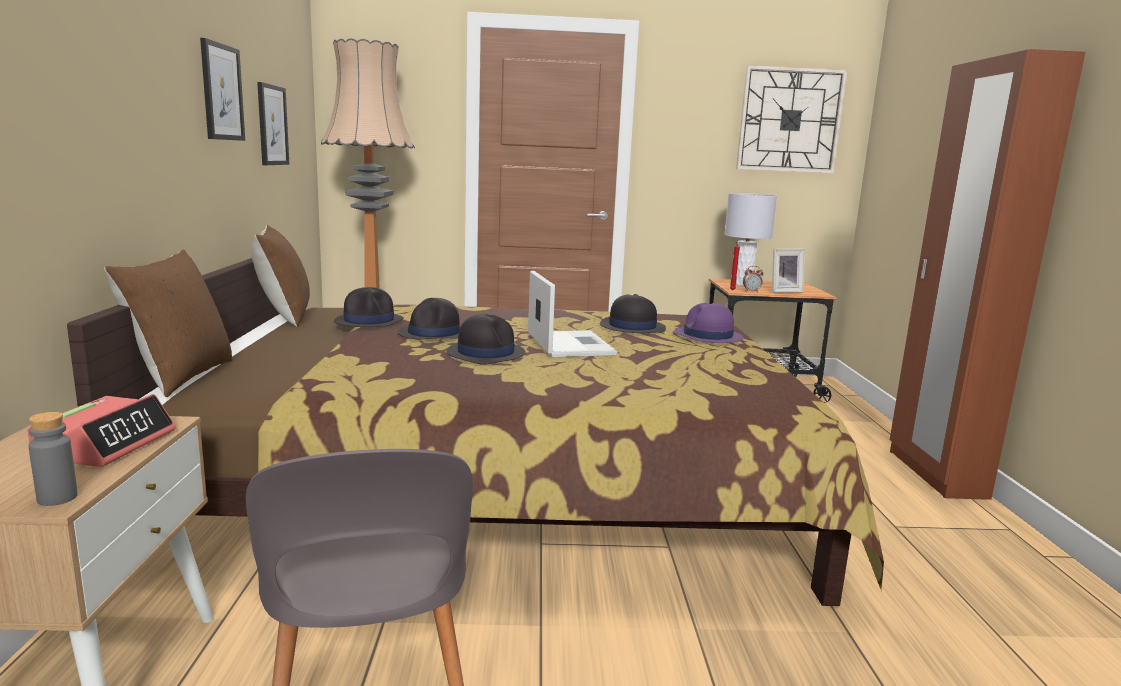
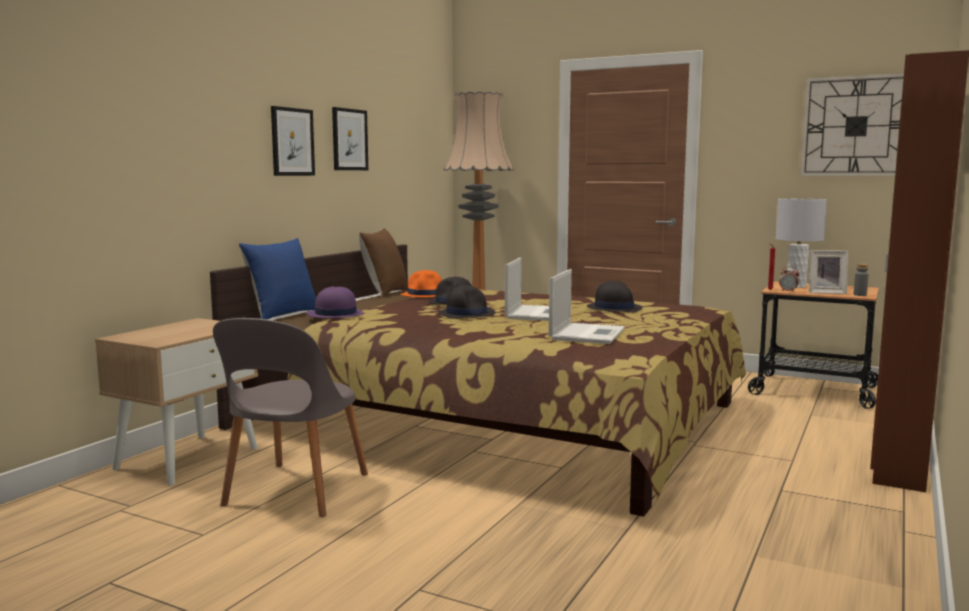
camera: 30 degrees right, 5 degrees down
(57, 498) = (160, 342): grey bottle -> grey bottle (860, 295)
(107, 444) = (202, 329): alarm clock -> none
(181, 377) = (282, 314): brown pillow -> blue pillow
(272, 125) = (400, 159): picture -> picture (292, 142)
(369, 321) = (425, 295): black hat -> orange hat
(688, 375) = (587, 334): none -> laptop
(707, 336) = (666, 317): purple hat -> purple hat (335, 314)

